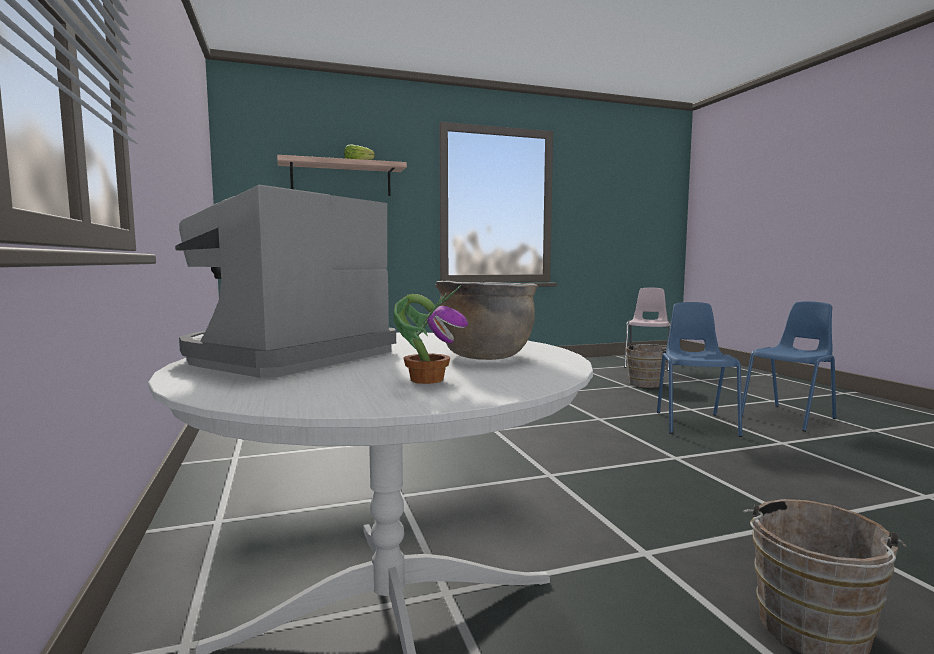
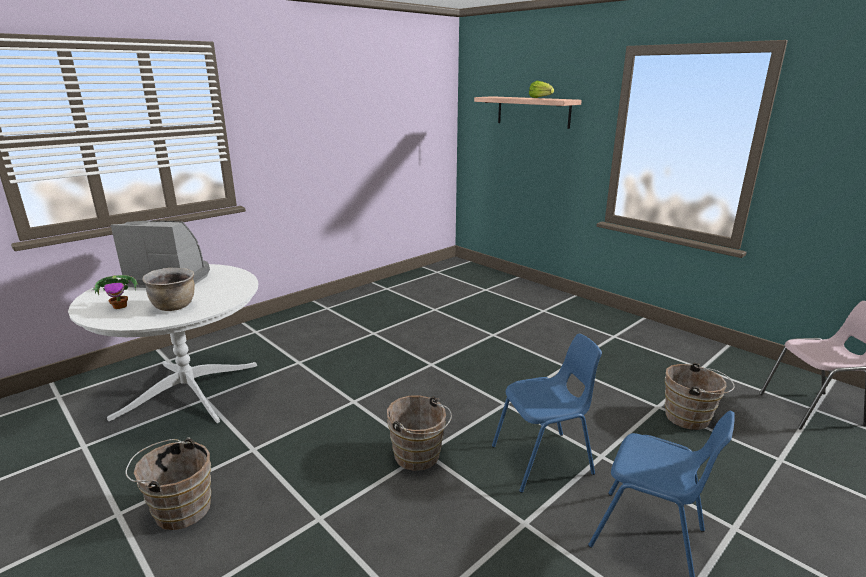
camera: 65 degrees right, 15 degrees up
(683, 461) = (419, 457): none -> brown bucket

